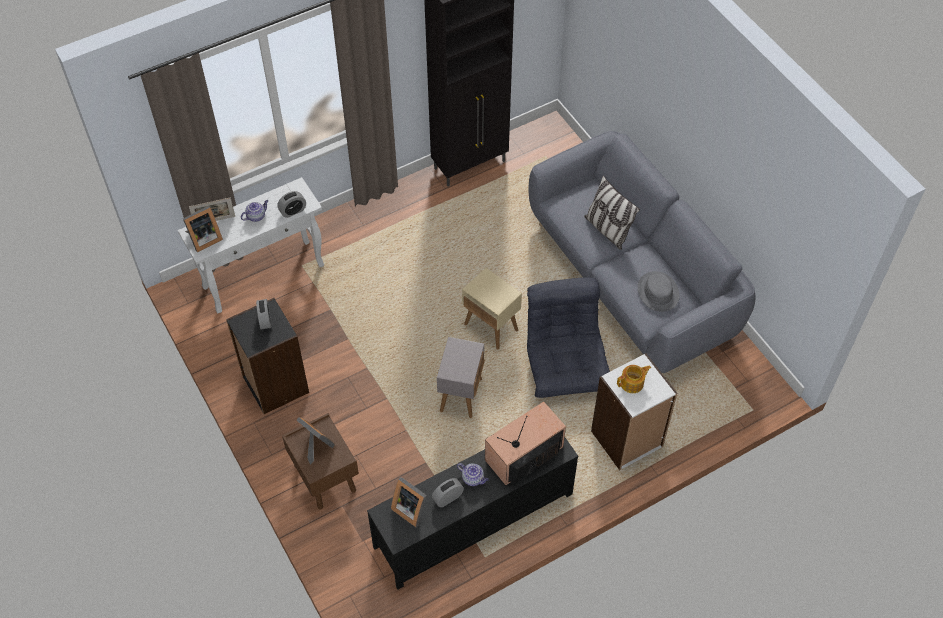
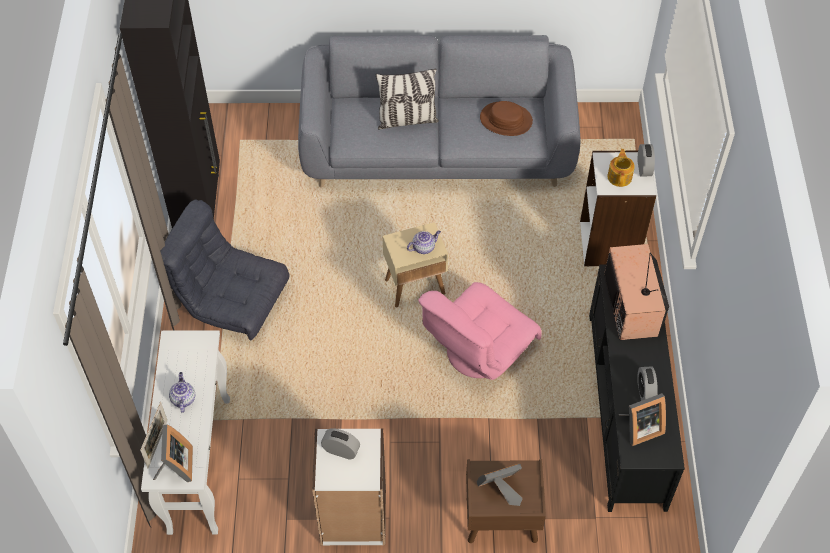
camera: 60 degrees left, 0 degrees up
(274, 384) = (353, 517): black bookcase -> white bookcase
(293, 211) = (203, 360): alarm clock -> alarm clock (644, 168)
(461, 394) = (477, 350): grey side table -> pink armchair
(473, 478) = (635, 359): teapot -> teapot (424, 247)
(565, 367) = (501, 251): grey armchair -> grey armchair (232, 302)
(658, 292) = (506, 120): grey hat -> brown hat

